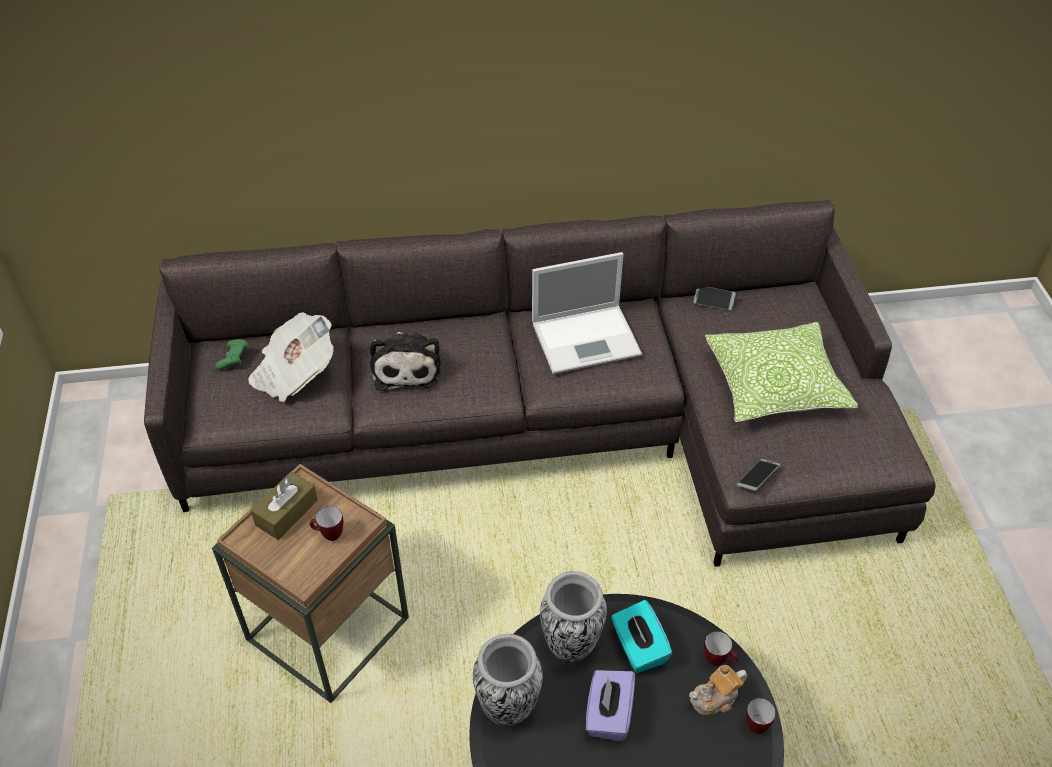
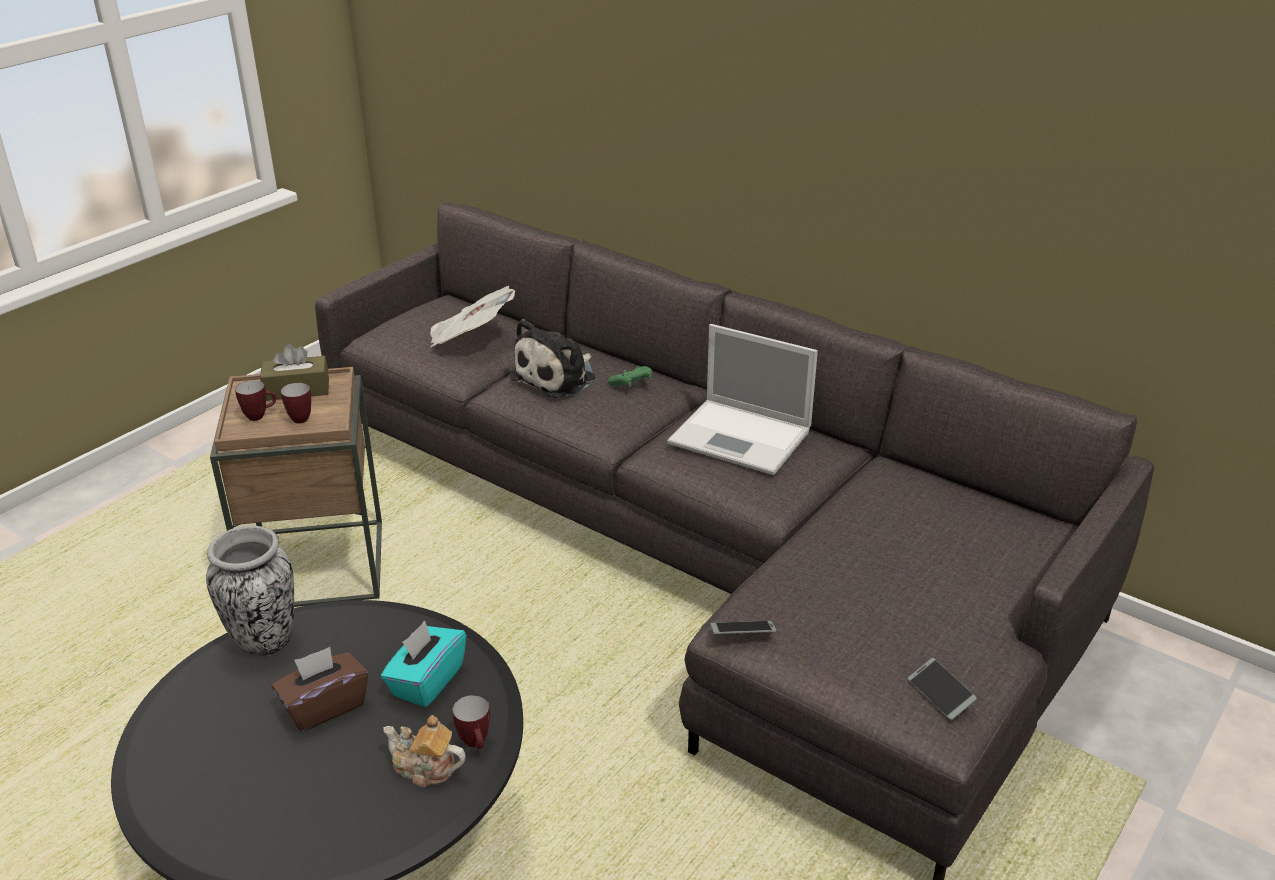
camera: 45 degrees right, 15 degrees down
(234, 359) = (445, 310): green game controller -> green game controller (632, 384)
(570, 646) = (377, 638): vase -> none
(608, 714) = (324, 706): purple tissue box -> brown tissue box
(713, 301) = (924, 479): phone -> phone (940, 694)
(756, 723) = (428, 816): mug -> mug (260, 416)
(775, 385) = (883, 574): pillow -> none

